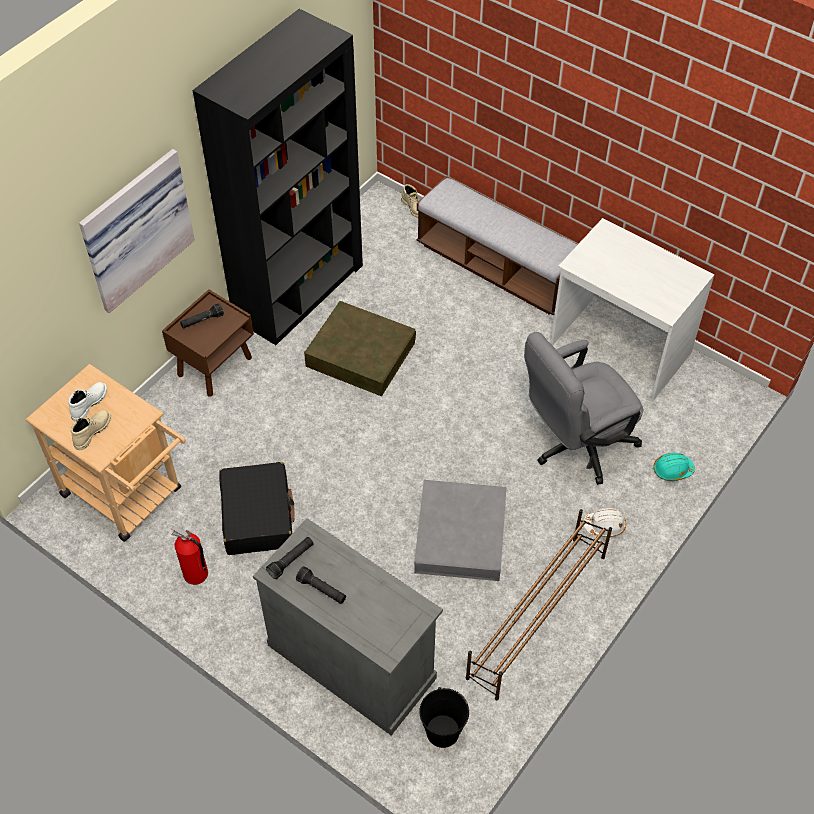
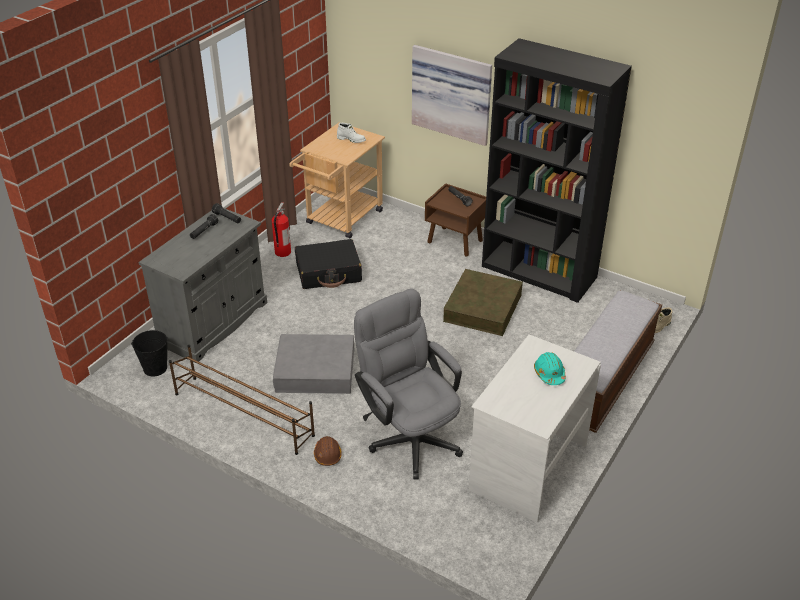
camera: 85 degrees right, 15 degrees down
(92, 431) = (330, 143): beige boot -> none
(604, 526) = (327, 455): white hard hat -> brown hard hat
(672, 470) = (390, 503): turquoise hard hat -> turquoise hard hat (549, 374)

